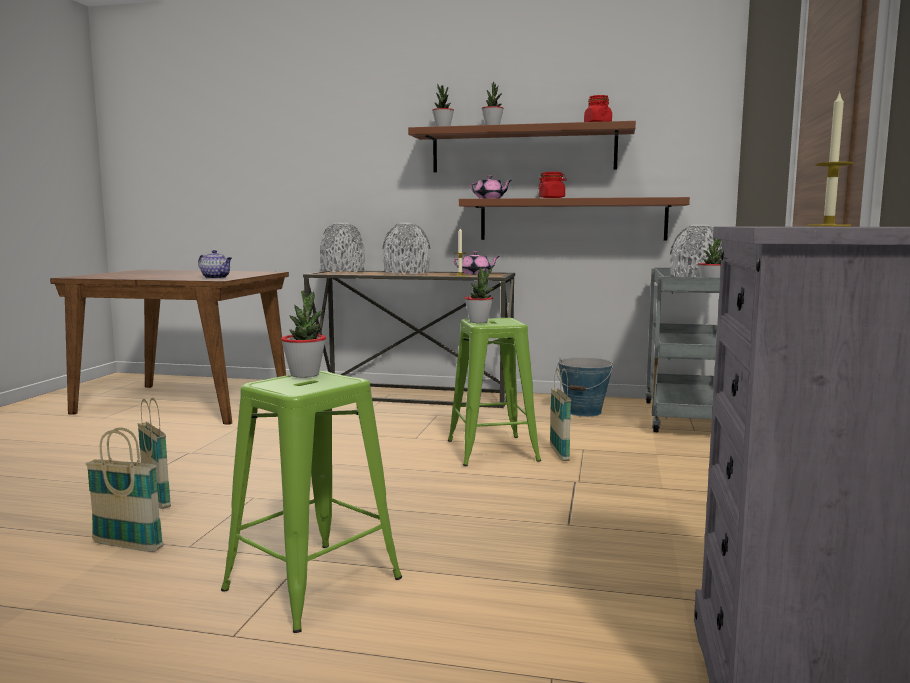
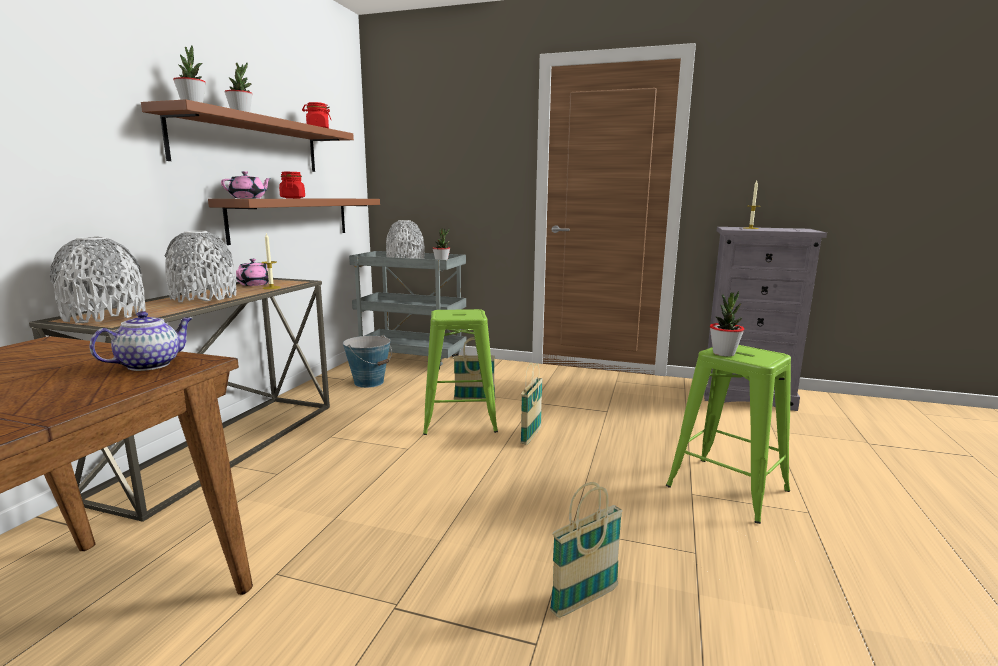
camera: 85 degrees left, 5 degrees up
(127, 546) = (711, 593): basket -> basket (531, 436)
(478, 322) = (460, 316): potted plant -> none

